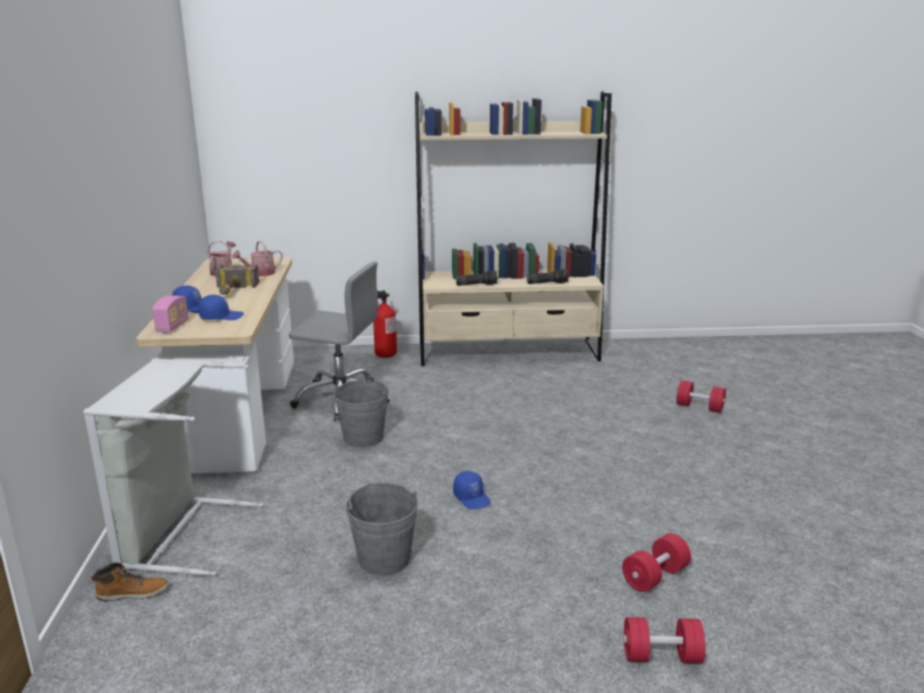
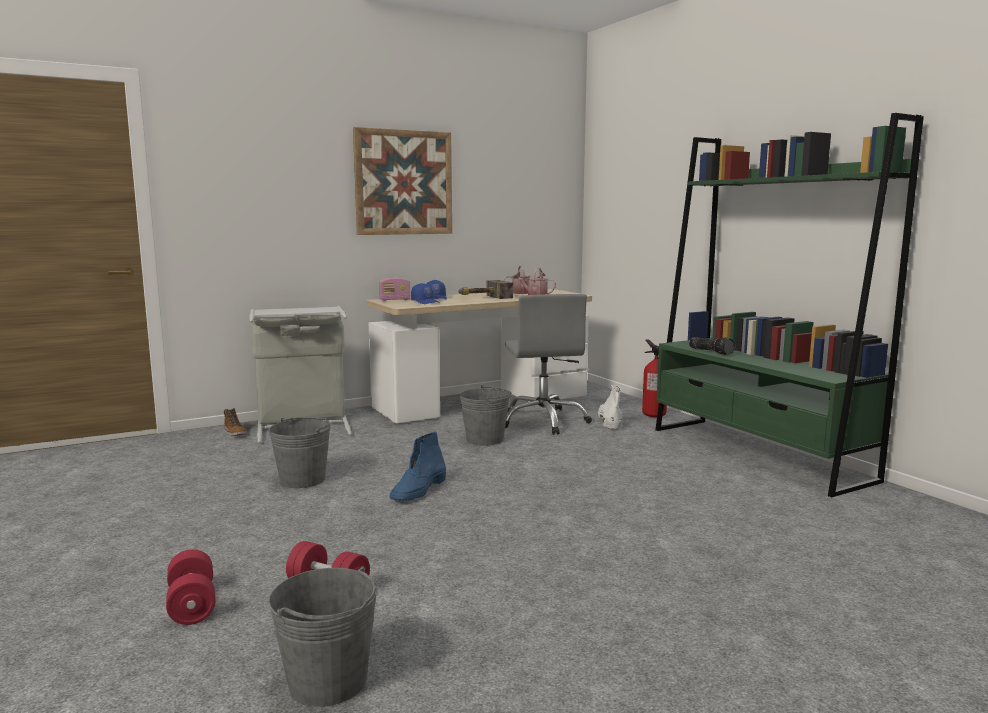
camera: 65 degrees right, 10 degrees down
(121, 164) = (404, 183): none -> picture
(375, 374) = (609, 420): none -> white boot
(472, 498) = (418, 490): blue cap -> blue boot
(508, 353) = (757, 454): beige bookcase -> green bookcase
(547, 283) = (781, 367): flashlight -> none
(699, 407) = (797, 573): red dumbbell -> none
(795, 596) = (328, 681): none -> grey bucket

